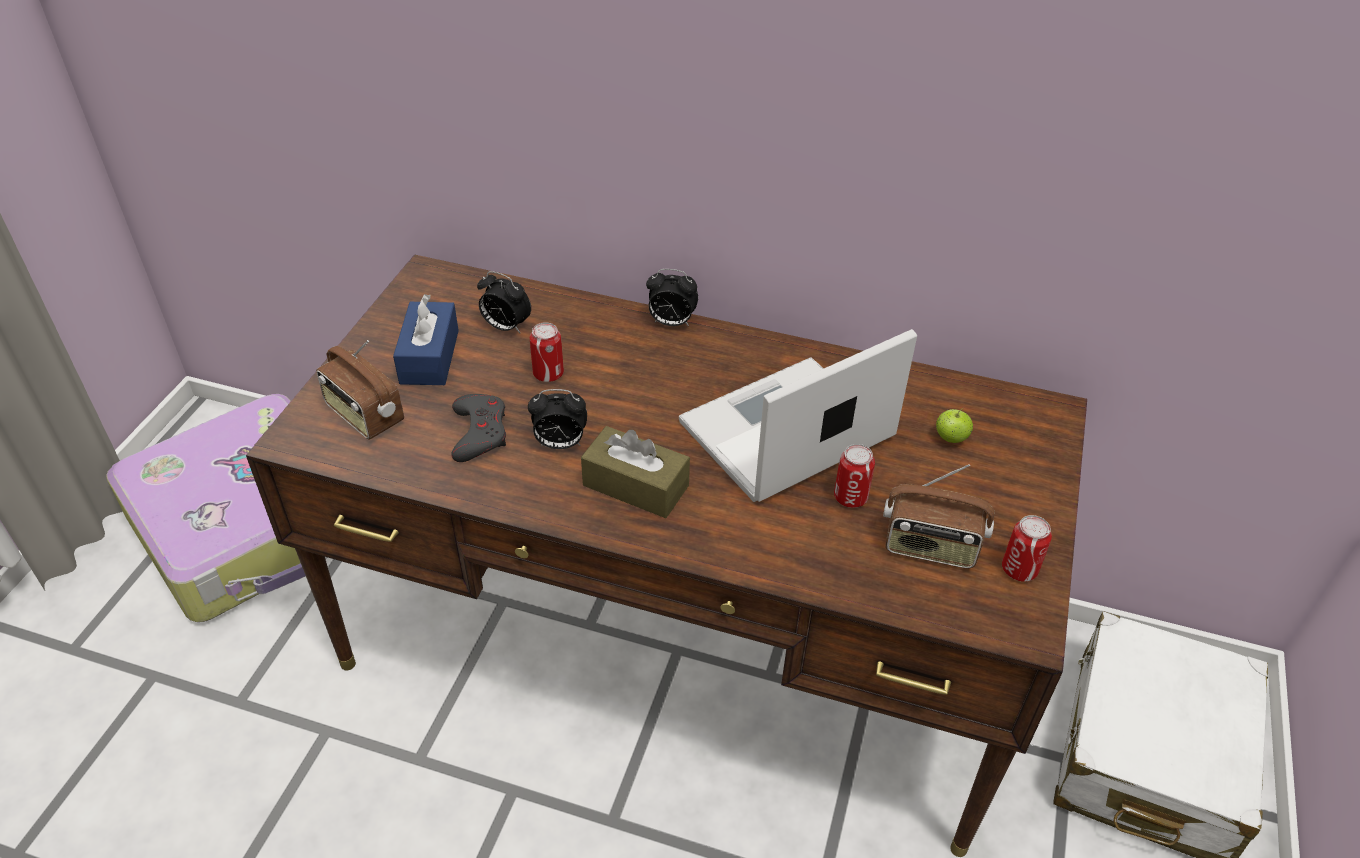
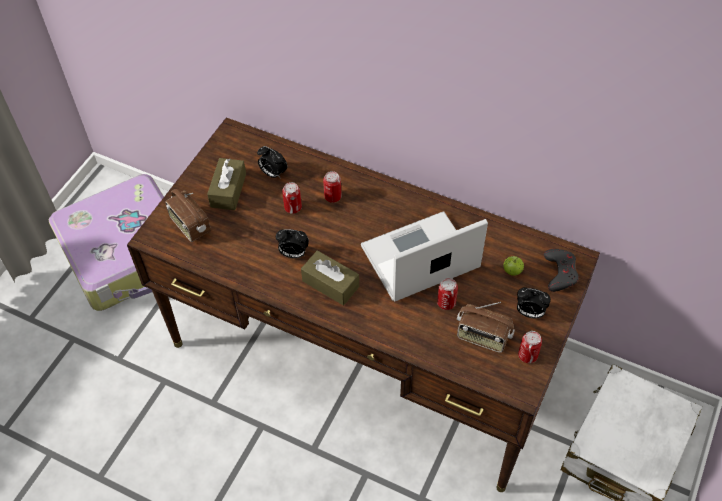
camera: 10 degrees right, 10 degrees up
(429, 357) = (228, 190): blue tissue box -> brown tissue box
(479, 432) = (251, 242): grey game controller -> grey game controller (560, 272)
(615, 352) = (333, 197): none -> can
(671, 323) = (368, 179): alarm clock -> alarm clock (529, 313)

